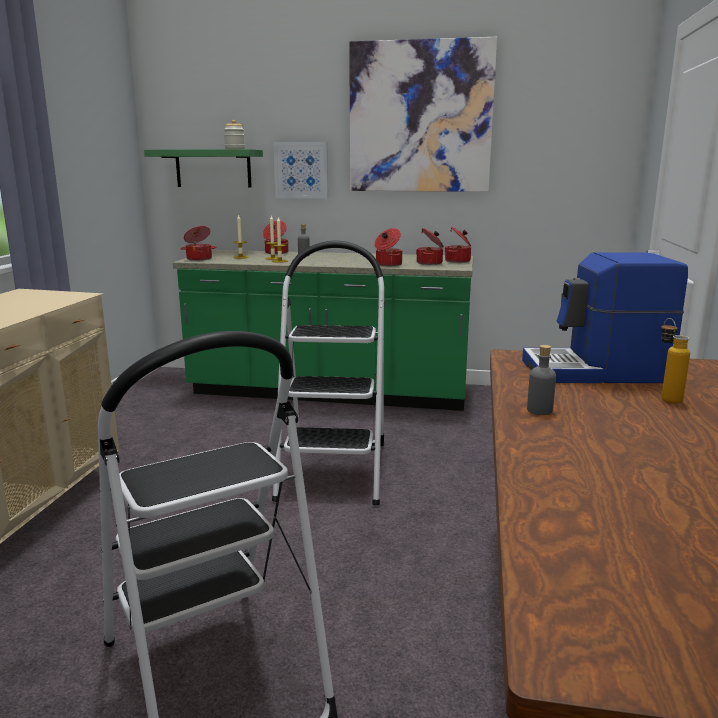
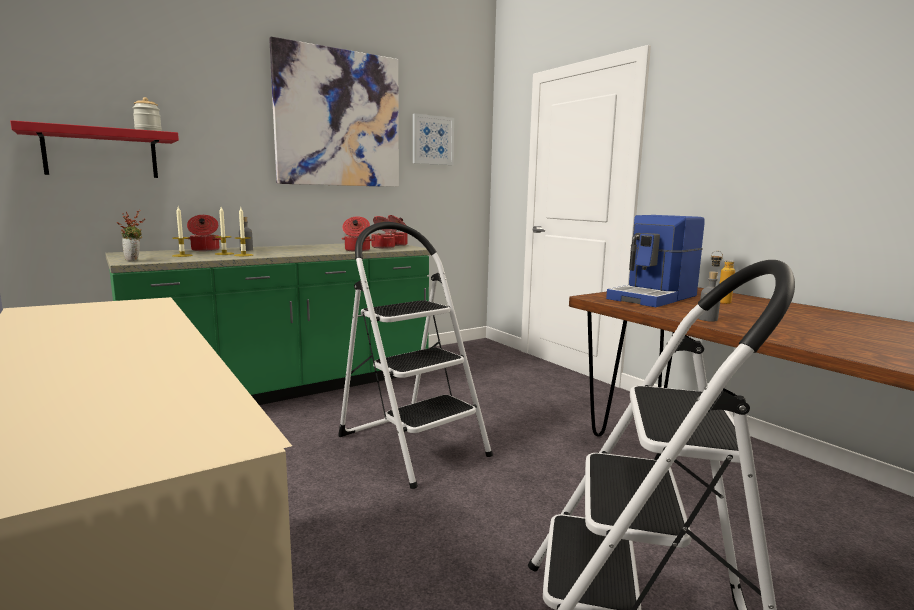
camera: 45 degrees left, 5 degrees down
(199, 259) = (135, 260): cooking pot -> potted plant
(213, 168) = (101, 153): green shelf -> red shelf
(301, 170) = (220, 161): picture -> picture (432, 140)

